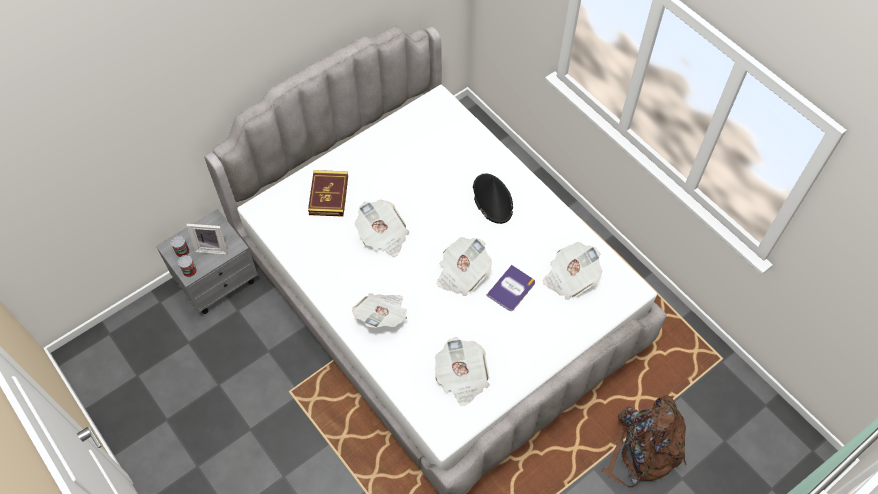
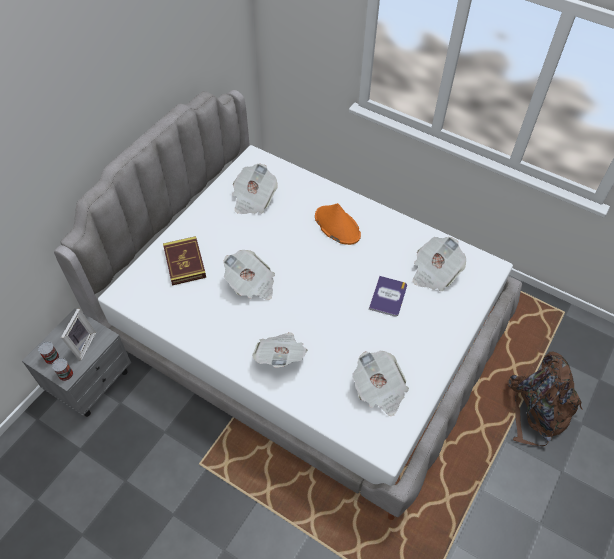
camera: 20 degrees left, 5 degrees down
(212, 247) = (81, 344): picture frame -> picture frame turned 60 degrees counterclockwise
(462, 274) = (338, 297): newspaper -> newspaper (253, 199)
(492, 199) = (337, 225): black hat -> orange hat

